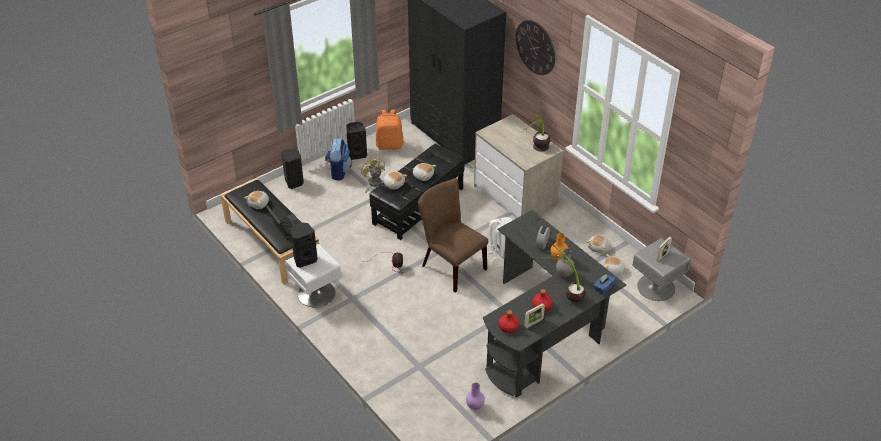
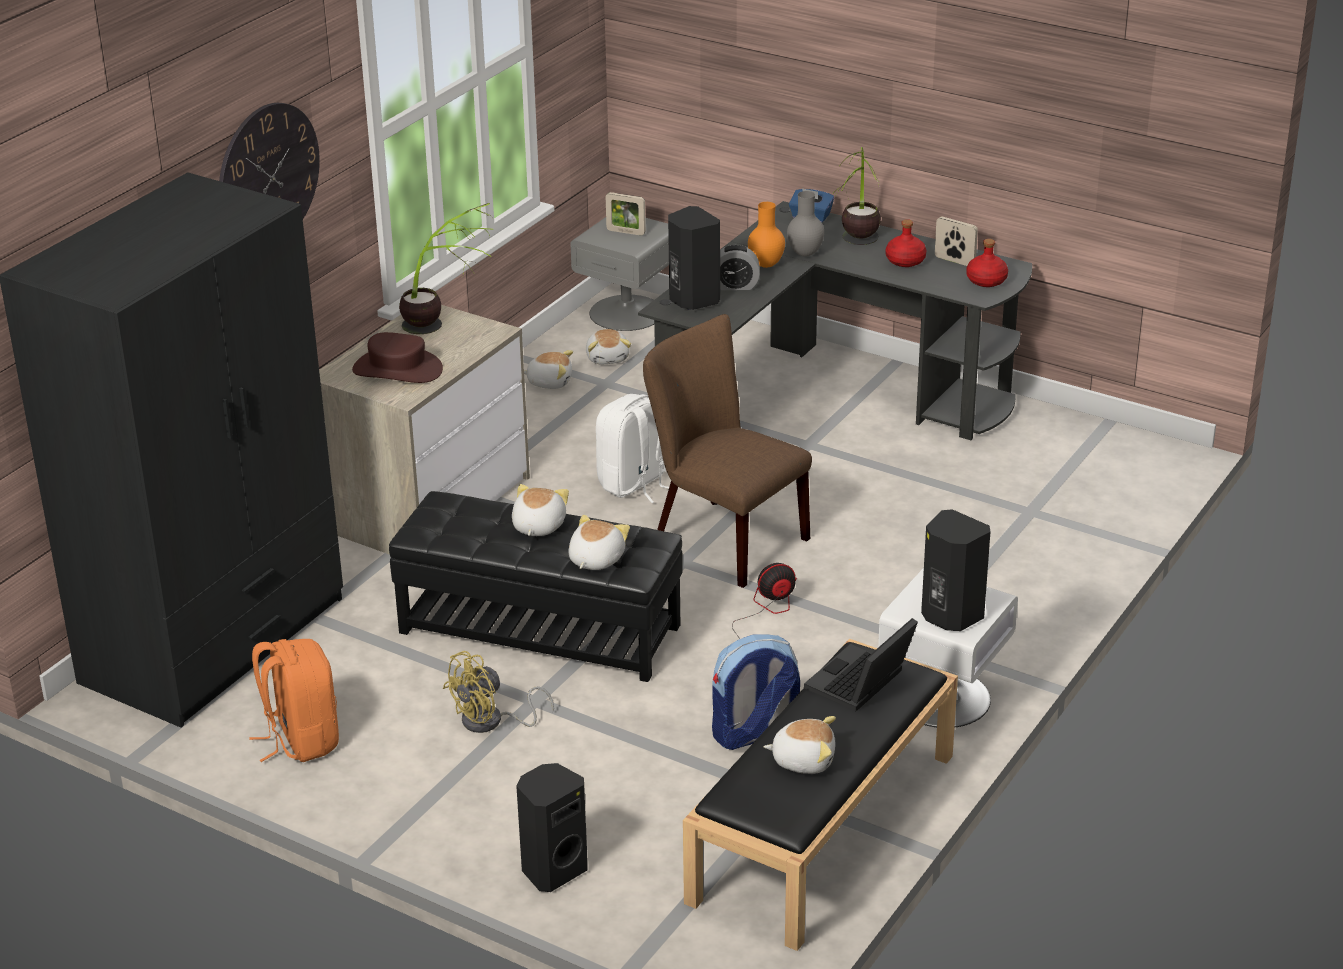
camera: 110 degrees left, 10 degrees down
(338, 171) = (464, 799): backpack -> backpack (754, 735)
(357, 154) = (370, 788): black speaker -> black speaker (692, 300)
(450, 266) = (721, 538): brown chair -> brown chair turned 105 degrees clockwise
(474, 407) = (1069, 434): purple vase -> none
(507, 134) = (398, 369): none -> brown hat

